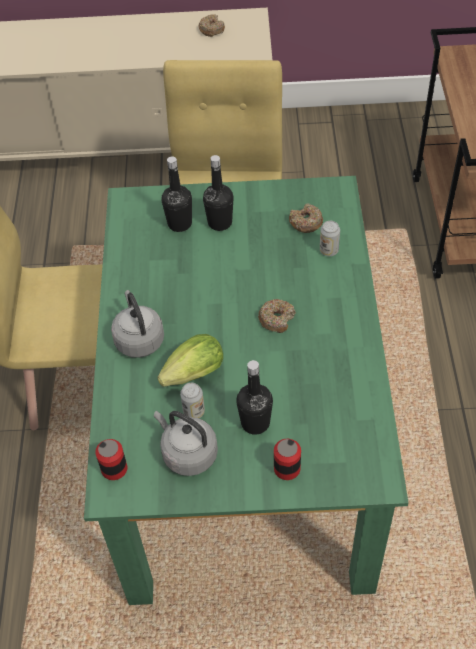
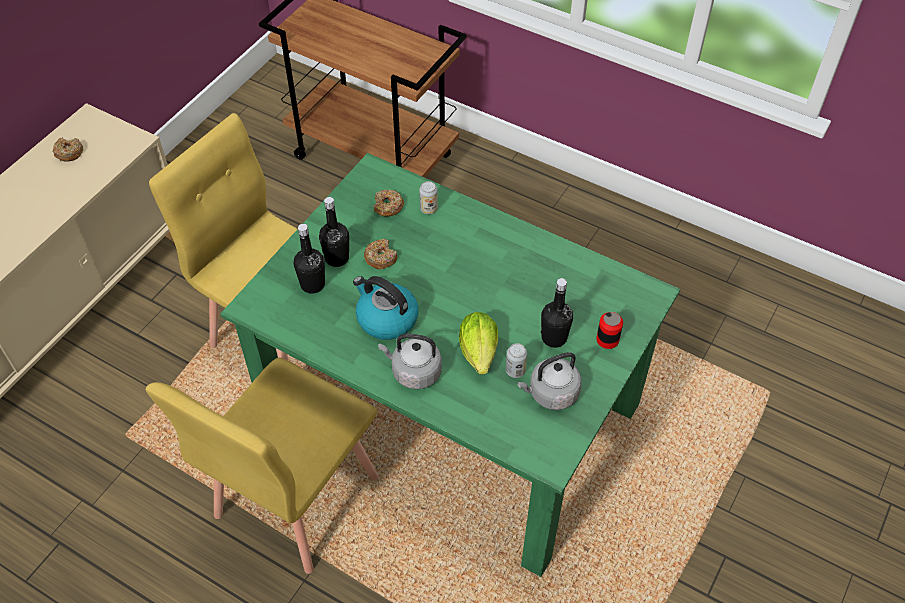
camera: 60 degrees left, 0 degrees up
(114, 469) = (530, 449): can -> none
(181, 289) = (386, 319): none -> kettle
(277, 319) = (468, 275): donut -> donut (380, 258)

